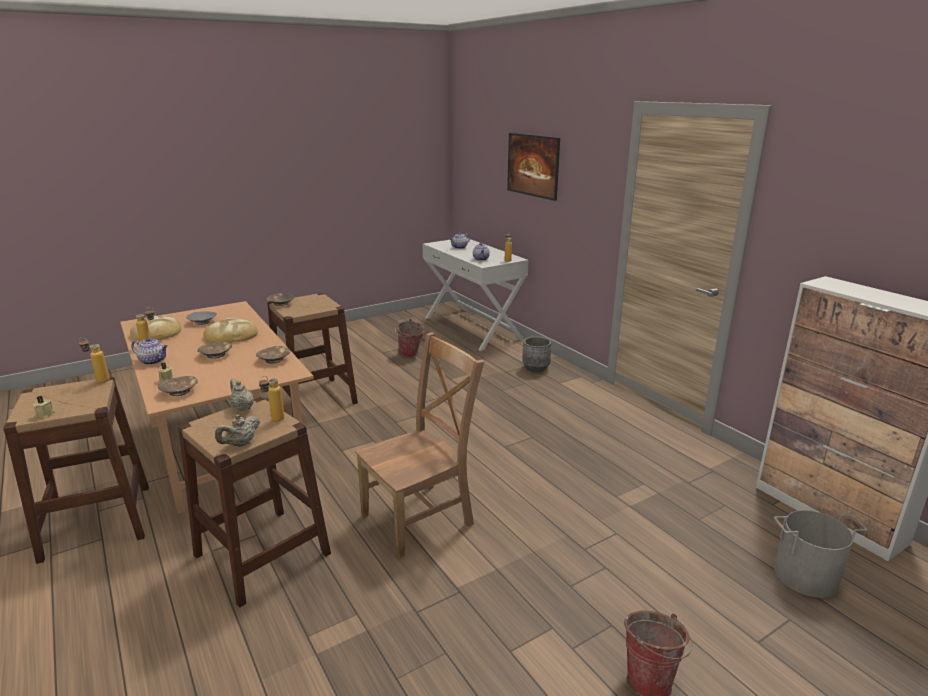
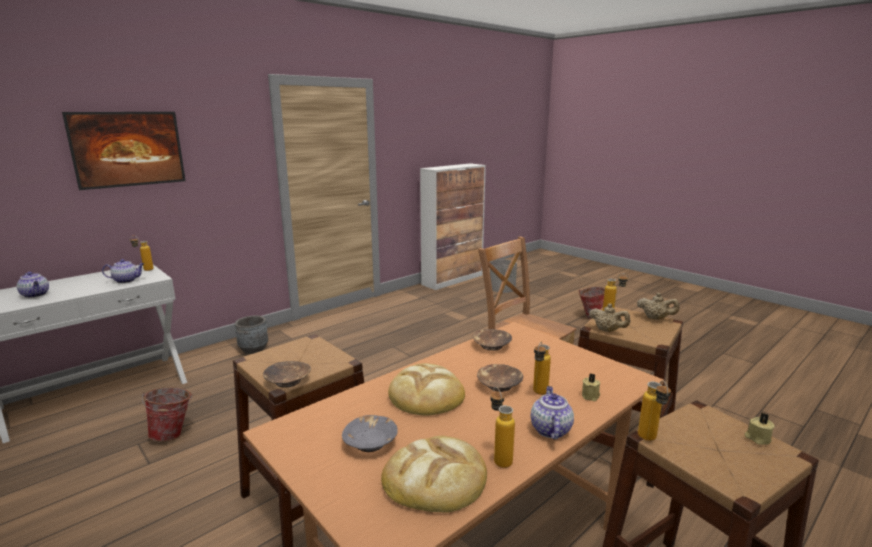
camera: 100 degrees left, 5 degrees down
(179, 391) = (607, 376): brown bowl -> none
(190, 364) = (538, 394): none -> bottle
(242, 407) = (607, 330): beige teapot -> beige teapot turned 90 degrees counterclockwise

